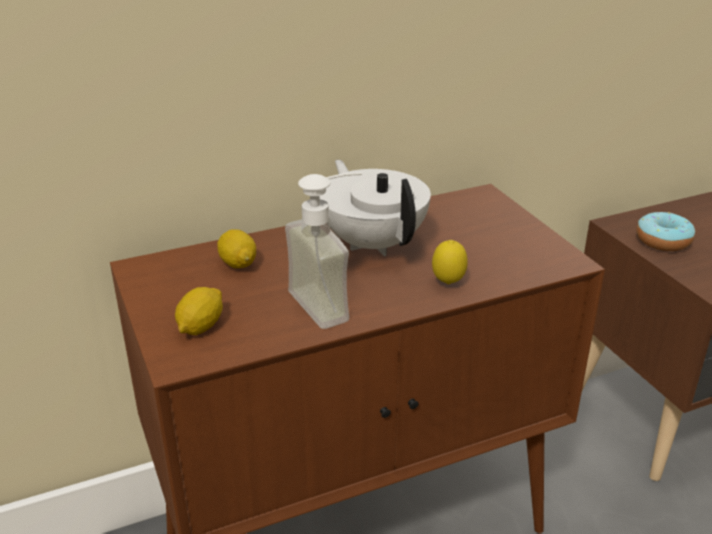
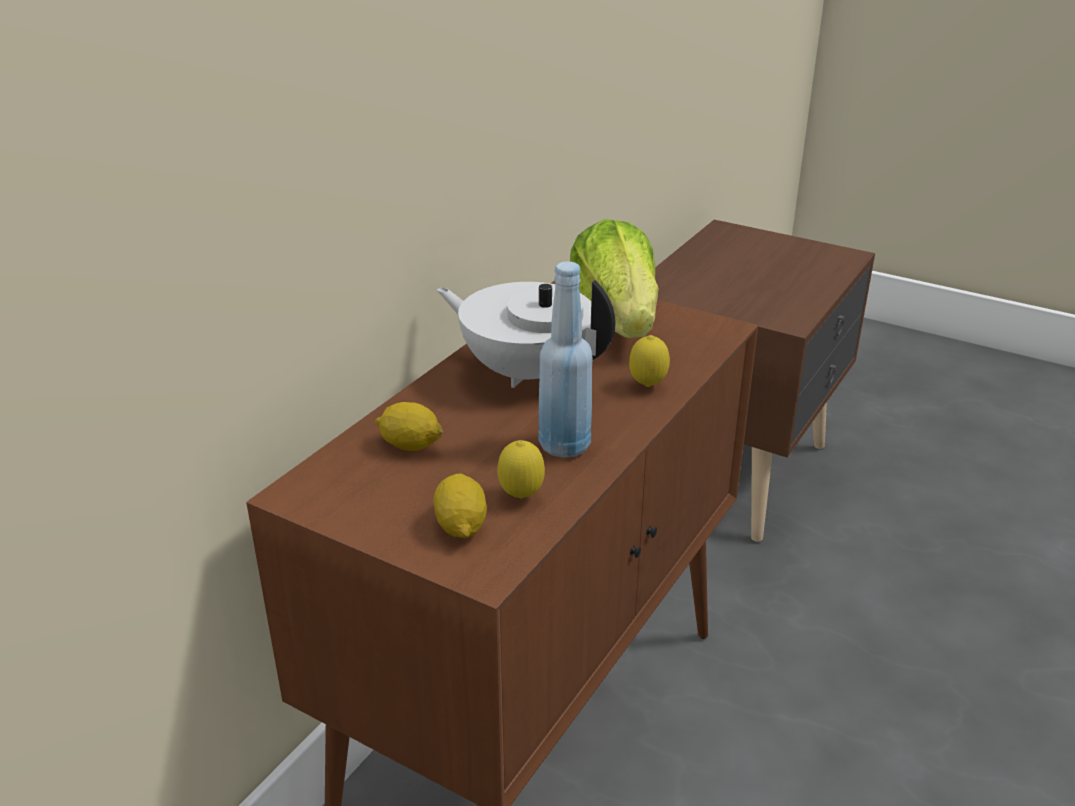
camera: 35 degrees left, 0 degrees up
(260, 324) = (521, 497): none -> lemon
(332, 302) = (564, 446): soap dispenser -> blue bottle
(488, 229) = (616, 321): none -> lettuce
(663, 241) = (707, 292): donut -> none

